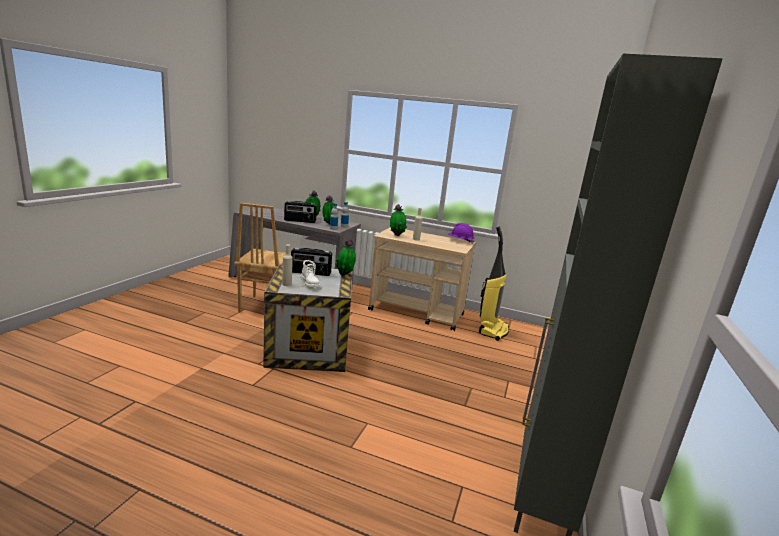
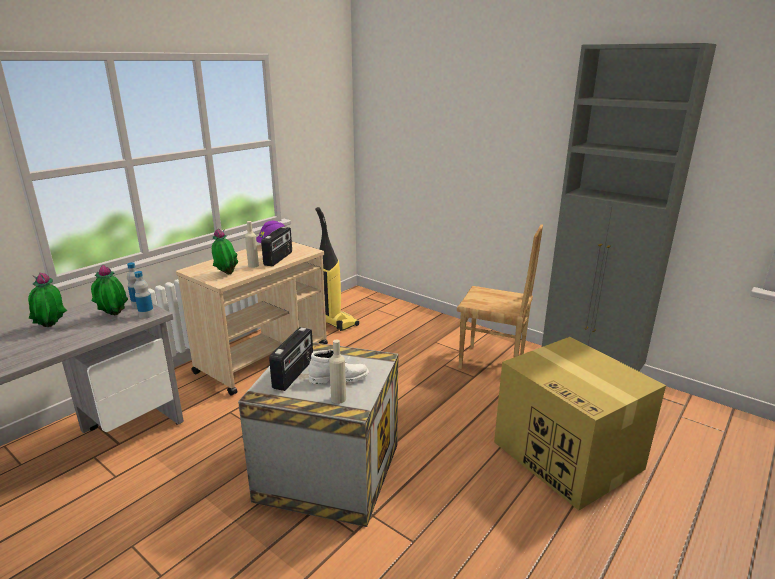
camera: 70 degrees left, 5 degrees up
(263, 306) = (137, 516): brown chair -> brown chair (492, 363)
(300, 221) = (64, 340): radio -> radio (279, 259)
(345, 275) = (315, 347): potted plant -> none
(368, 465) = (568, 456): none -> cardboard box

